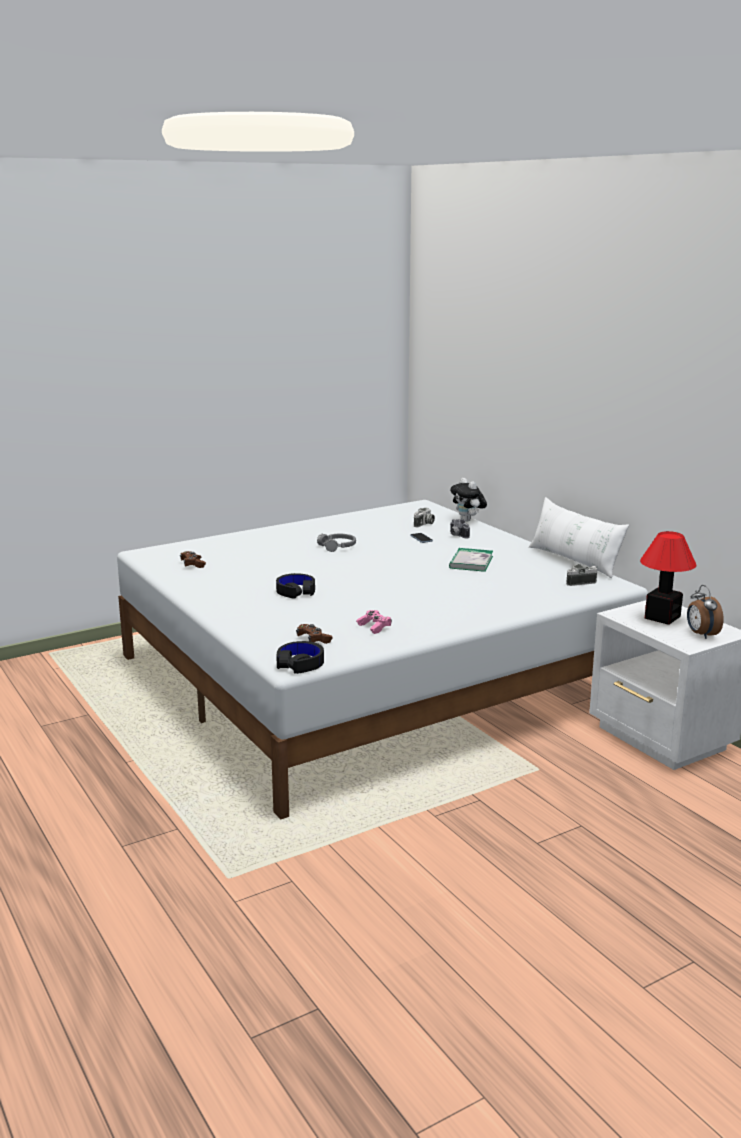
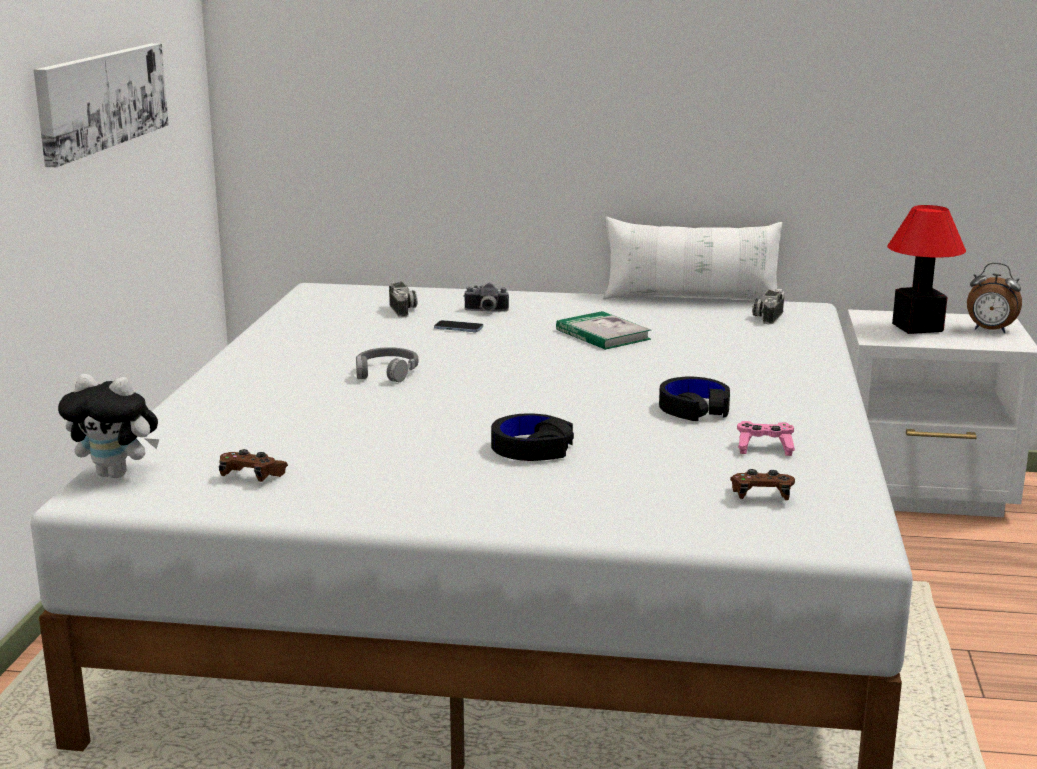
camera: 50 degrees left, 0 degrees up
(286, 384) = (102, 100): none -> picture
(300, 664) = (850, 532): black headphones -> black headphones (694, 409)
(468, 520) = (441, 291): plush toy -> plush toy (117, 474)

